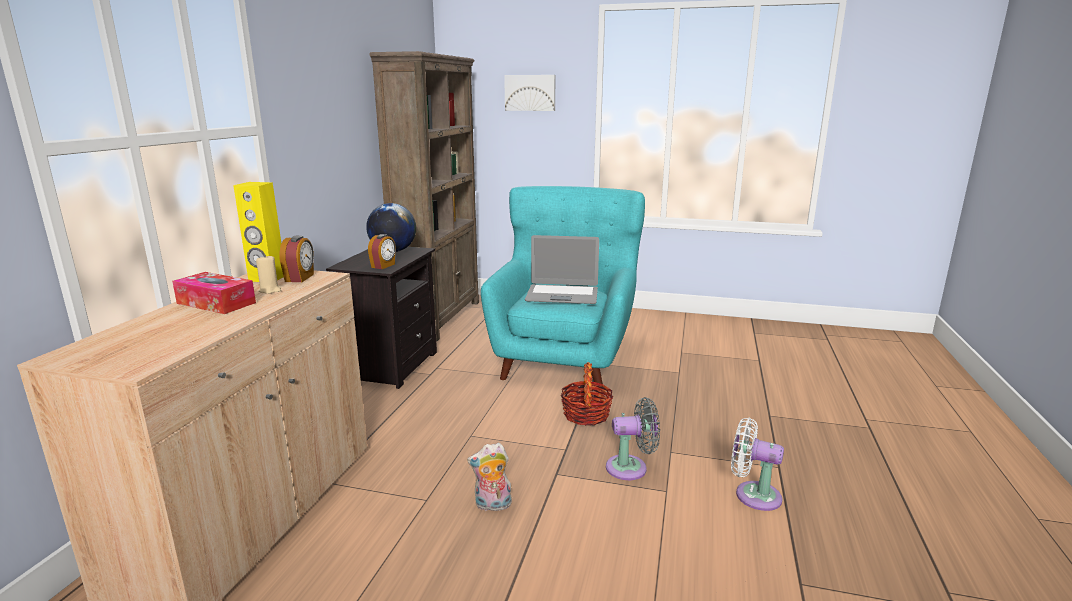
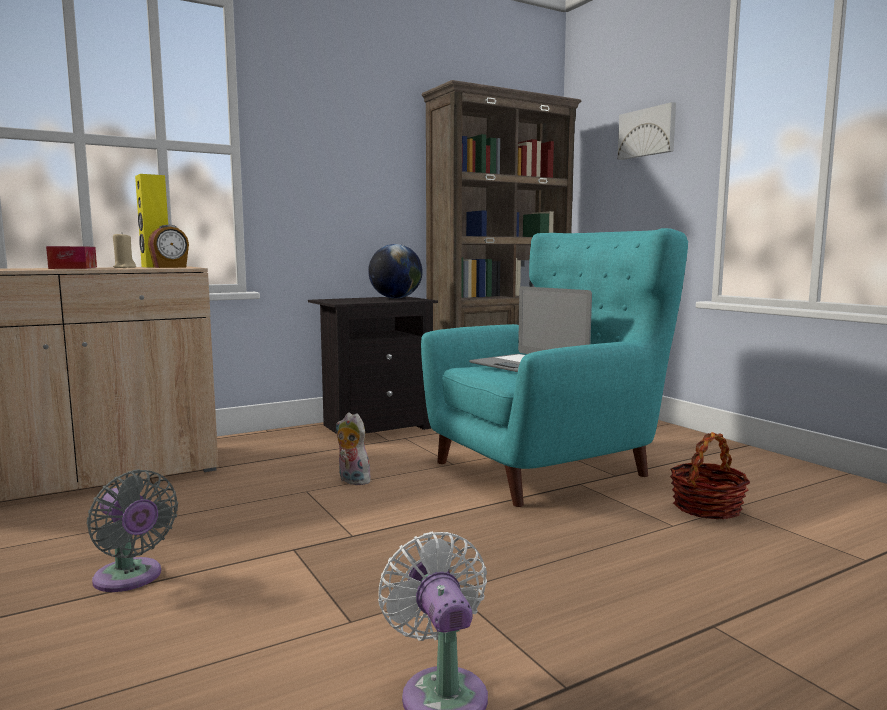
camera: 45 degrees right, 10 degrees down
(383, 266) = (349, 301): alarm clock -> none
(492, 506) = (189, 544): plush toy -> plush toy (351, 481)
(586, 415) = (447, 518): basket -> basket (707, 508)
(631, 468) = (371, 581): grey fan -> grey fan (130, 579)

